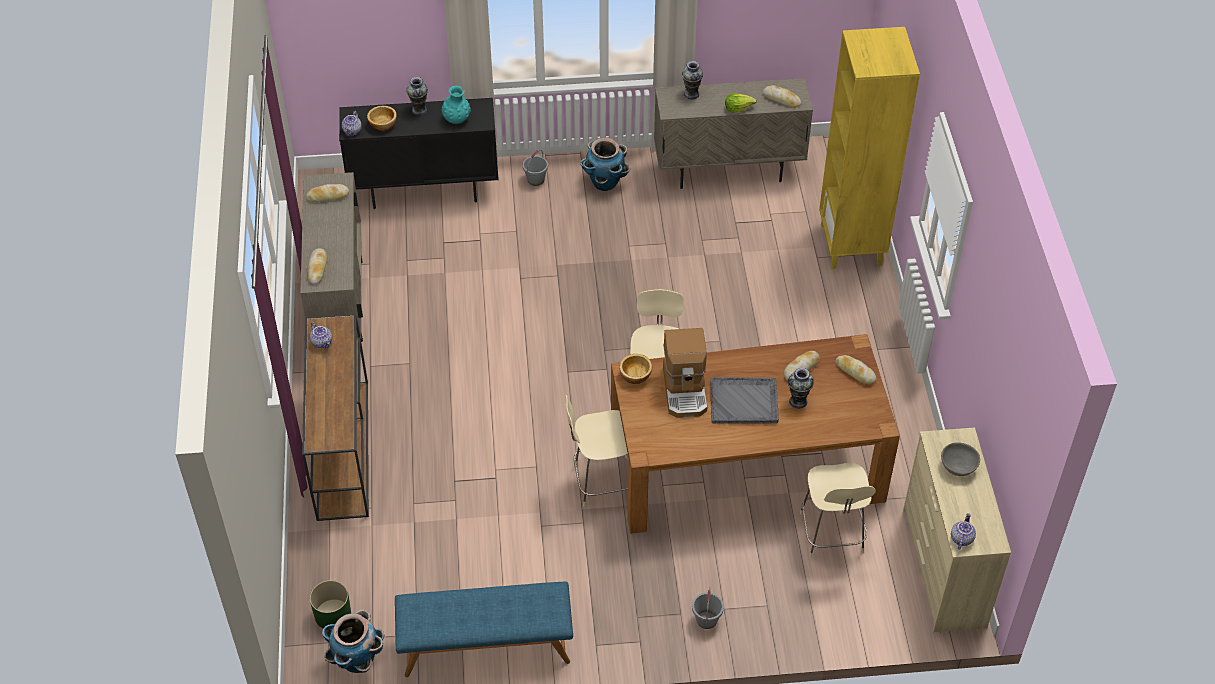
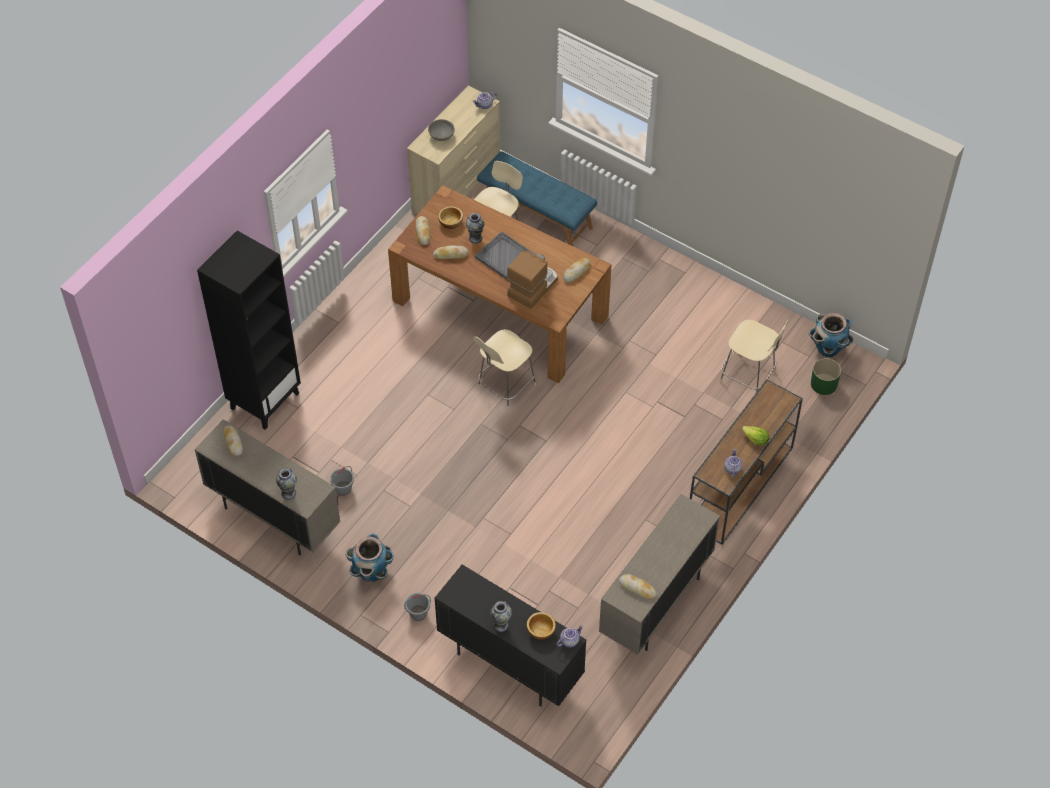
camera: 140 degrees left, 5 degrees up
(317, 268) = (693, 527): bread -> bread (576, 272)
(457, 120) = (481, 594): turquoise vase -> none
(486, 647) = (748, 310): blue bench -> blue bench (537, 215)
(602, 481) = (594, 356): beige chair -> beige chair (749, 377)
(635, 376) = (553, 314): bowl -> bowl (451, 222)
(707, 620) = (612, 246): grey bucket -> grey bucket (343, 488)
(738, 108) = (271, 457): lettuce -> lettuce (755, 439)
(851, 245) = (265, 400): yellow bookcase -> black bookcase

